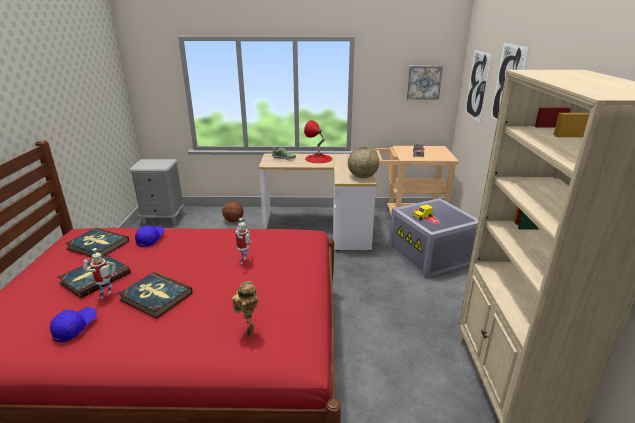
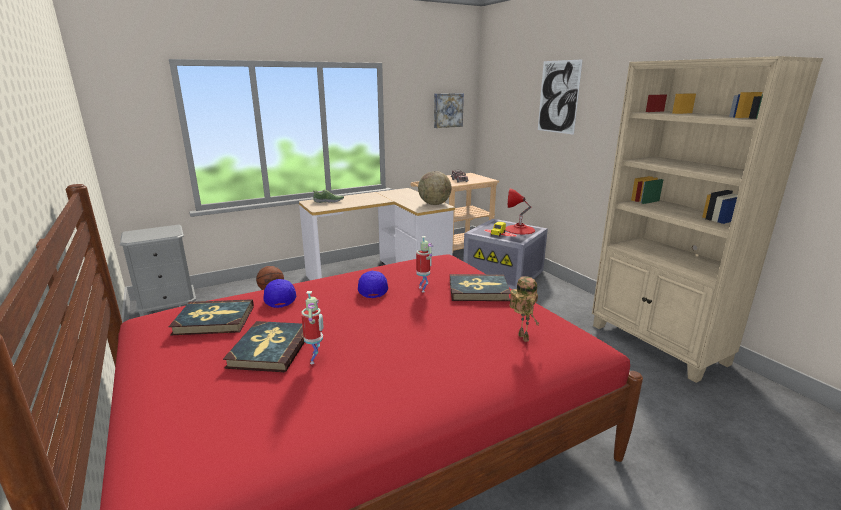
camera: 30 degrees left, 5 degrees down
(75, 328) = (327, 400): blue cap -> blue cap (372, 289)
(156, 296) = (380, 342): book -> book (478, 290)
(318, 158) = (367, 197): red table lamp -> red table lamp (519, 229)
(477, 85) = (508, 106): picture -> none

